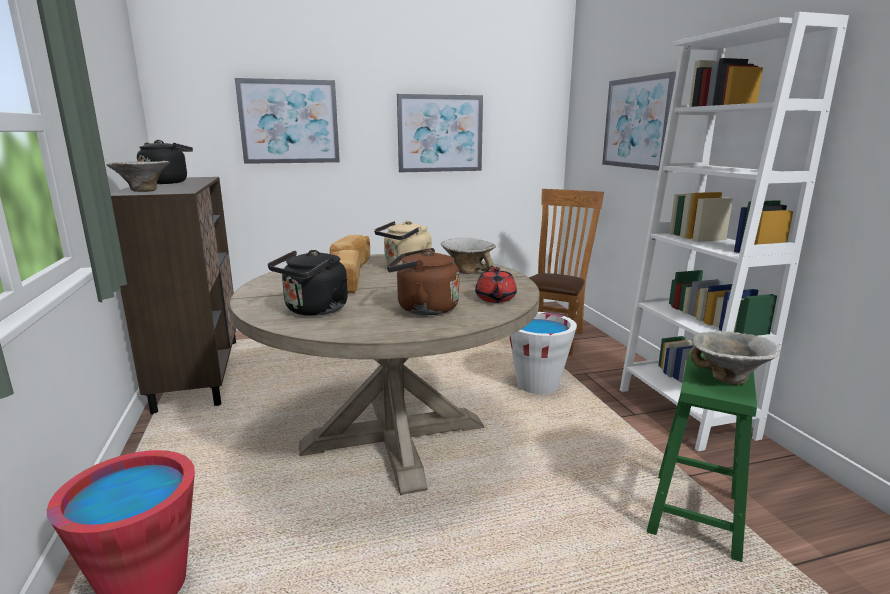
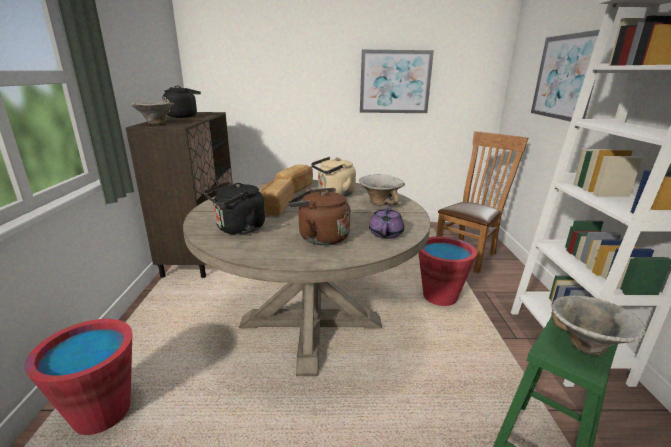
camera: 15 degrees right, 5 degrees up
(289, 122) = (279, 71): picture -> none
(495, 298) = (386, 233): red teapot -> purple teapot
(537, 385) = (440, 297): white bucket -> red bucket

